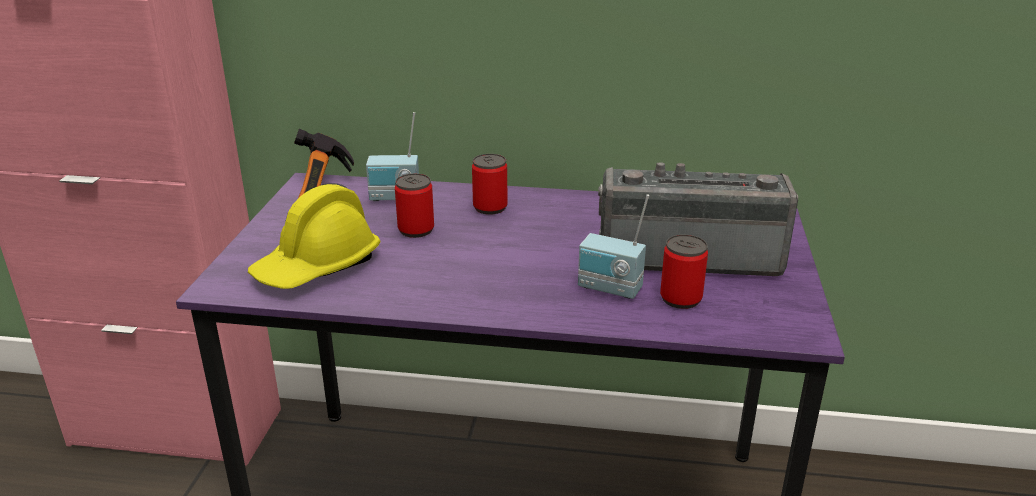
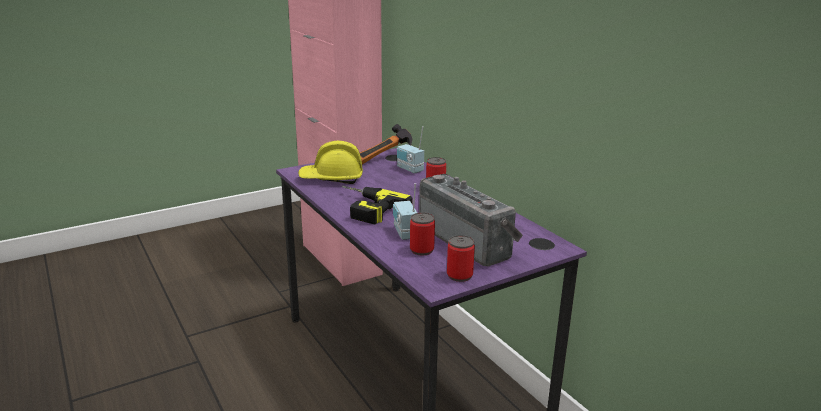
camera: 50 degrees right, 5 degrees down
(416, 230) = (389, 182): can -> can (459, 275)
(477, 285) = (364, 208): none -> power drill

